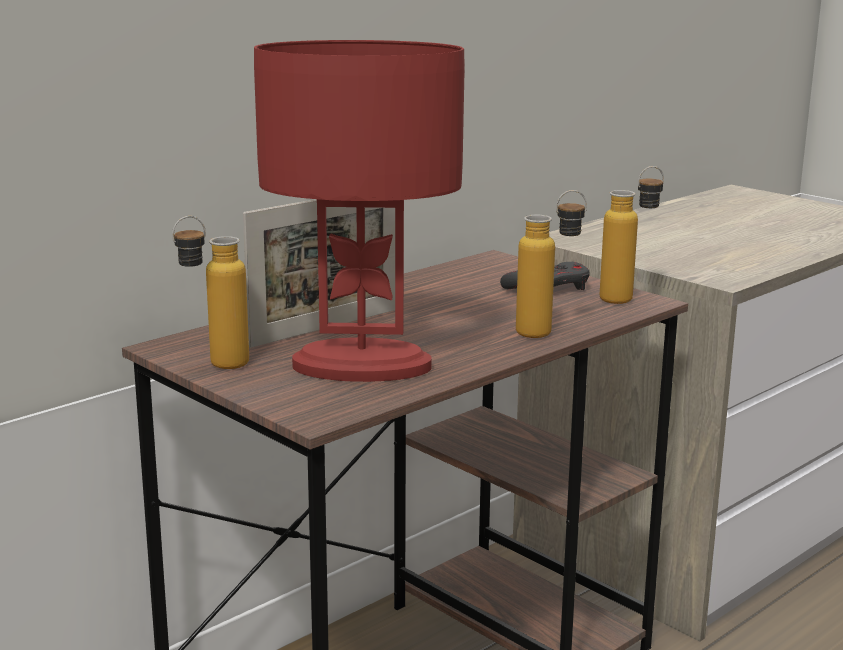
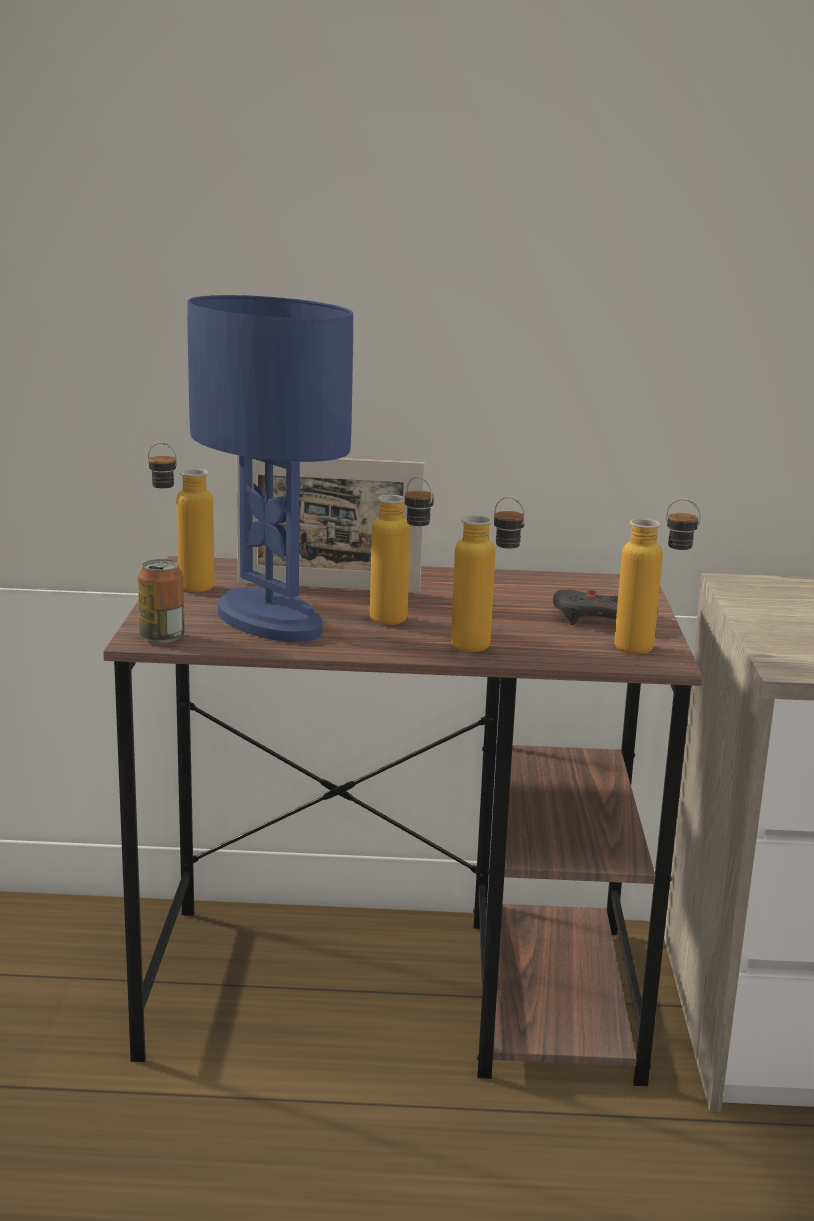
camera: 45 degrees right, 0 degrees up
(325, 410) = (162, 637): none -> can
(362, 366) = (270, 621): red table lamp -> blue table lamp
(449, 335) = (400, 623): none -> bottle

